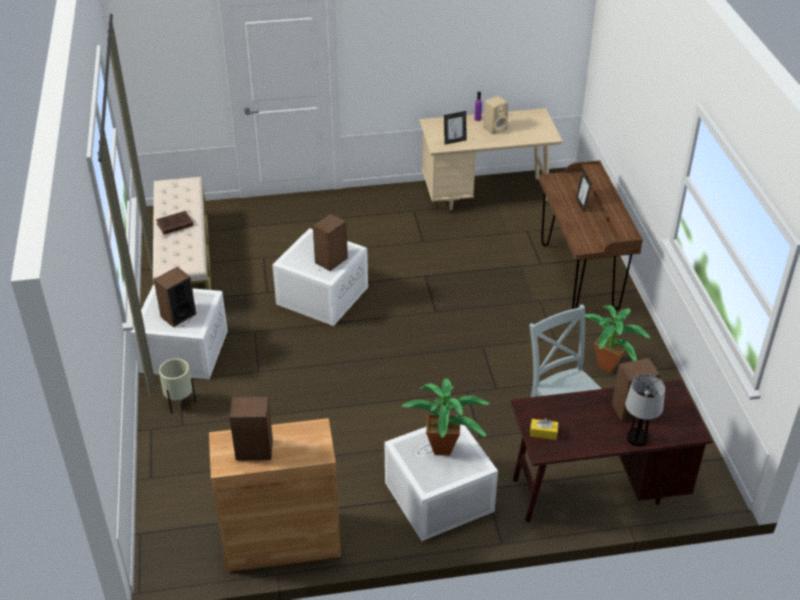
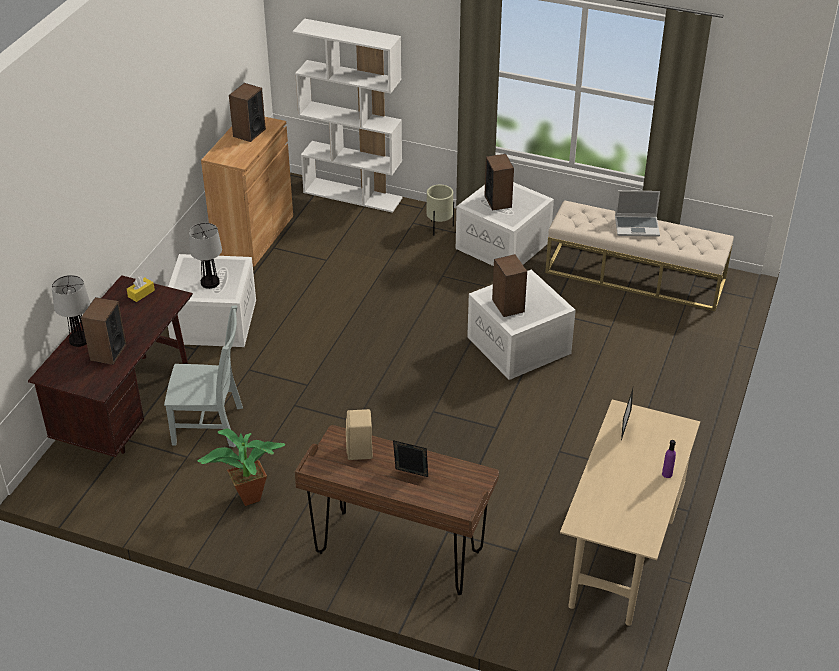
camera: 120 degrees right, 0 degrees up
(154, 494) = (353, 195): none -> white bookcase
(174, 225) = (637, 226): brown book -> laptop
(446, 451) = (209, 282): potted plant -> table lamp
(495, 128) = (633, 481): beige speaker -> beige speaker (360, 451)

